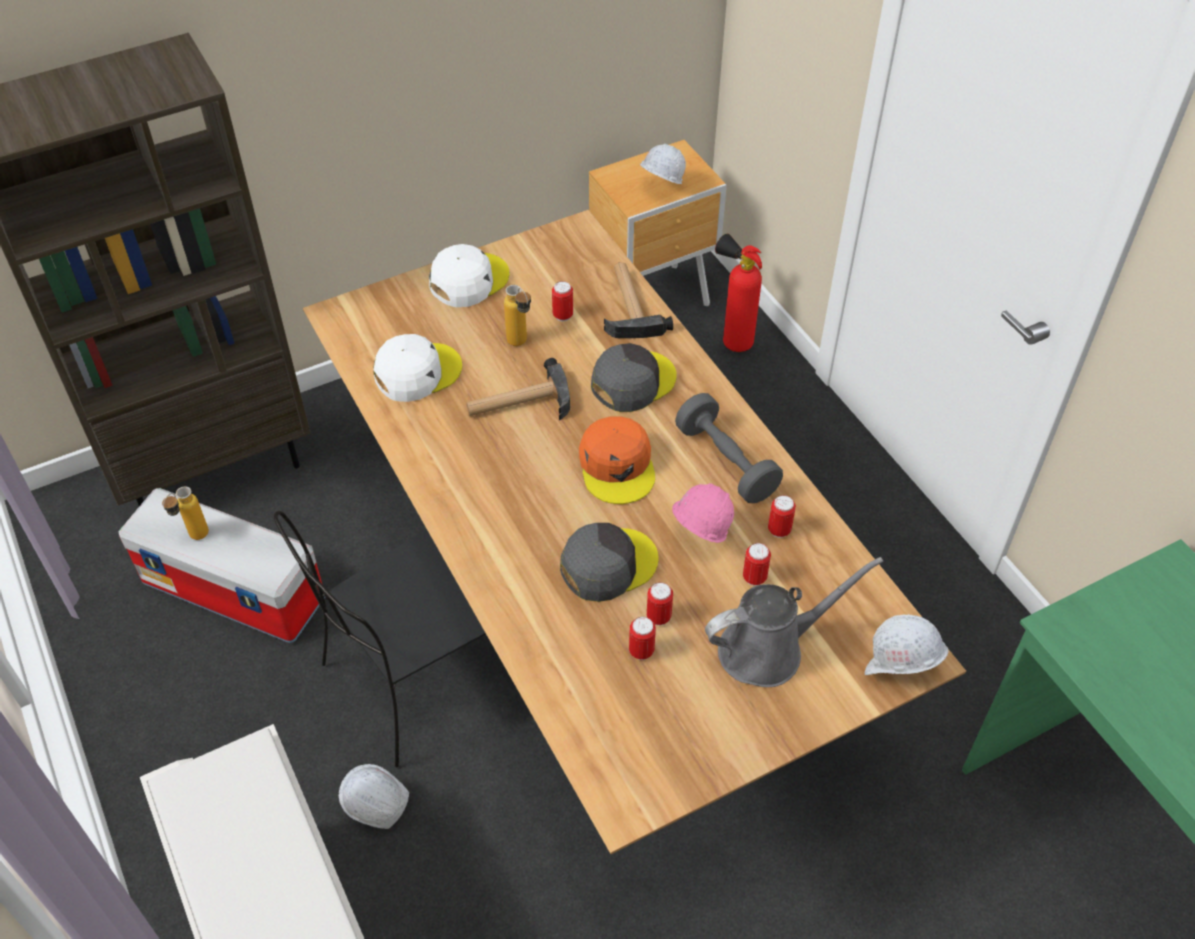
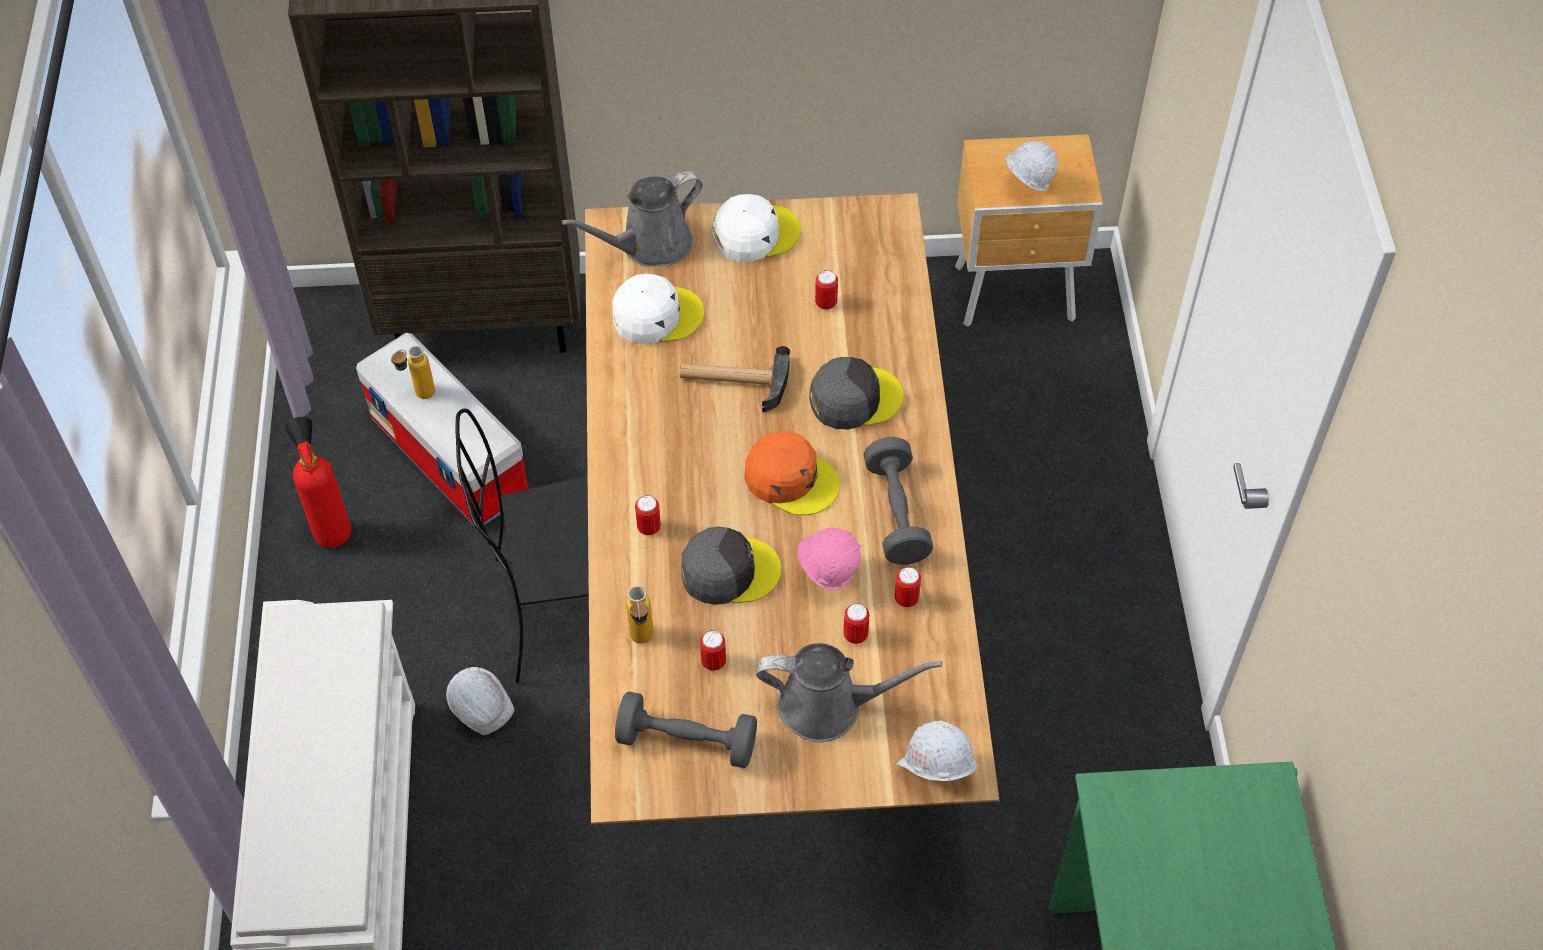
camera: 25 degrees right, 5 degrees up
(379, 318) = (650, 245): none -> grey watering can
(521, 345) = (768, 321): bottle -> bottle (642, 643)
(617, 466) = (791, 479): orange cap -> orange cap turned 75 degrees counterclockwise
(629, 305) = (898, 315): hammer -> none
(658, 617) = (747, 637): can -> can (649, 528)
(659, 734) = (687, 741): none -> grey dumbbell
(732, 341) = (1076, 371): fire extinguisher -> fire extinguisher (331, 528)

